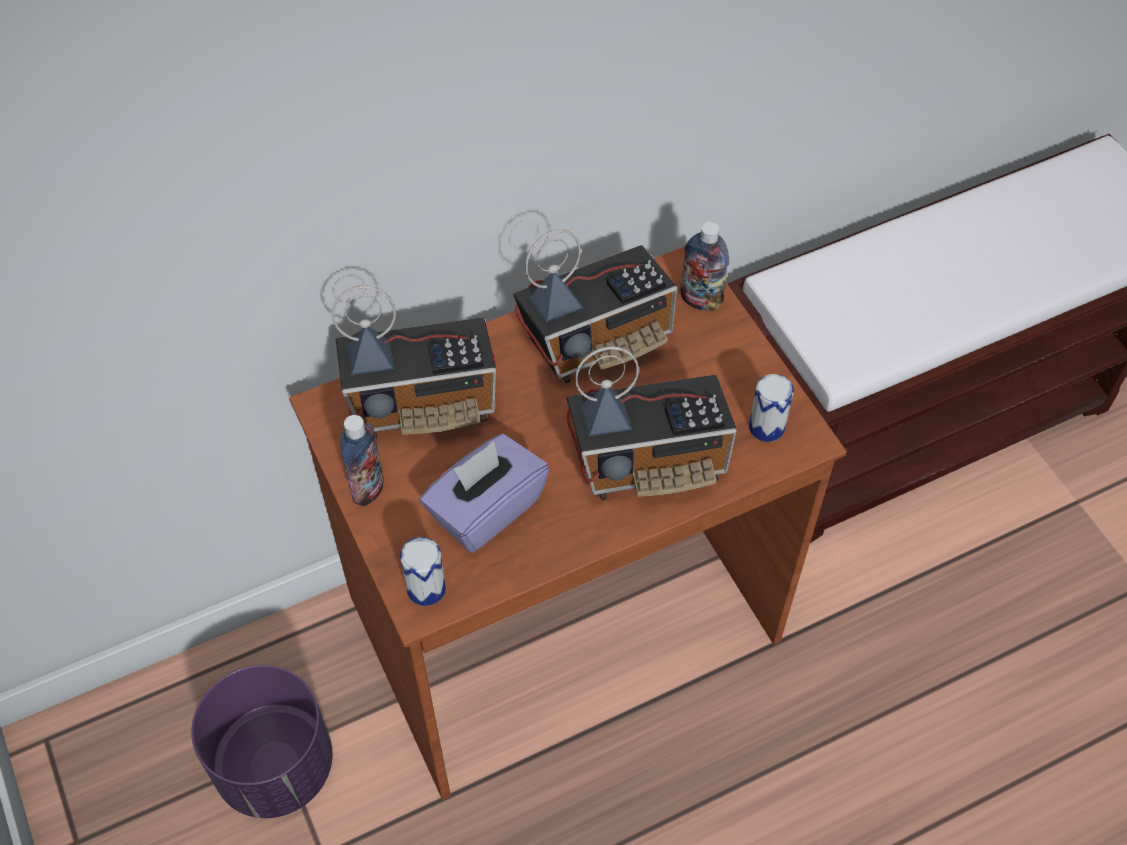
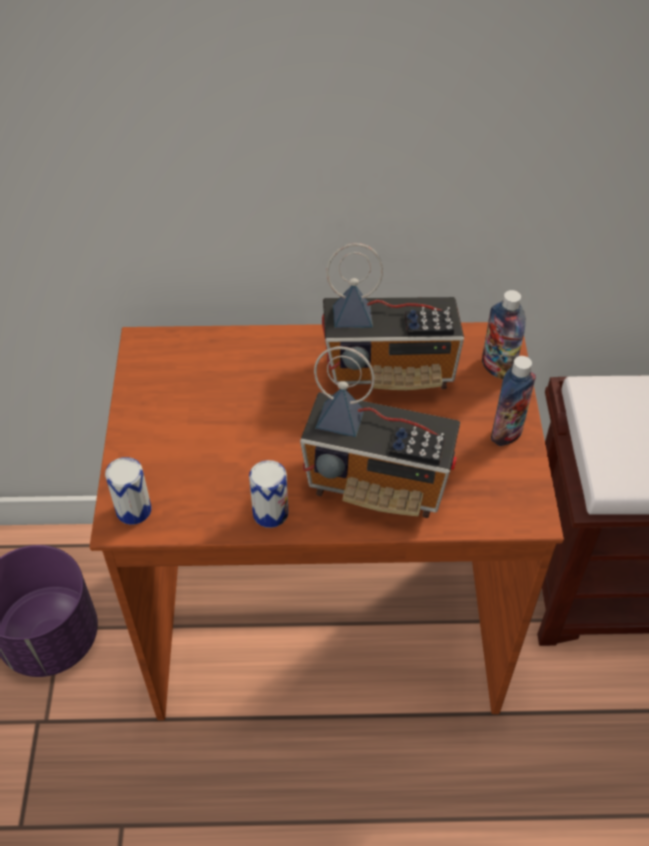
camera: 25 degrees right, 5 degrees down
(368, 488) = (137, 415): bottle -> bottle (506, 433)
(425, 404) = (220, 368): radio -> none
(486, 509) = (219, 467): purple tissue box -> none
(766, 427) = (499, 491): can -> can (270, 513)

